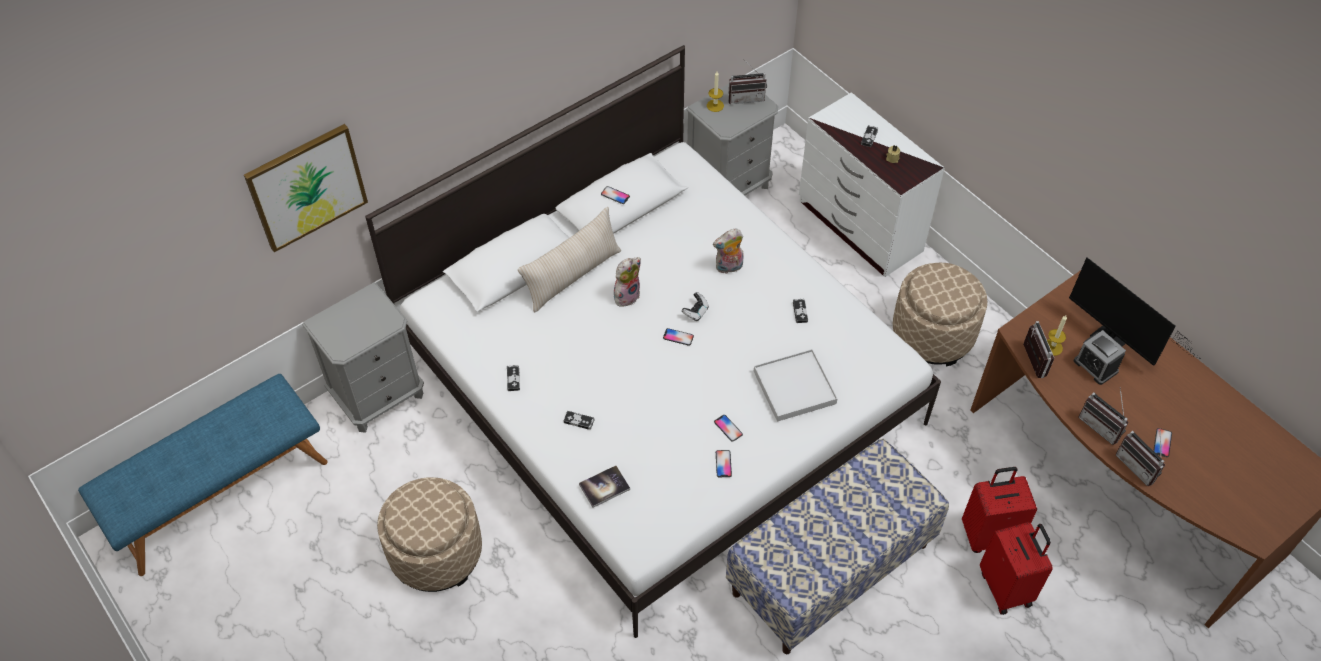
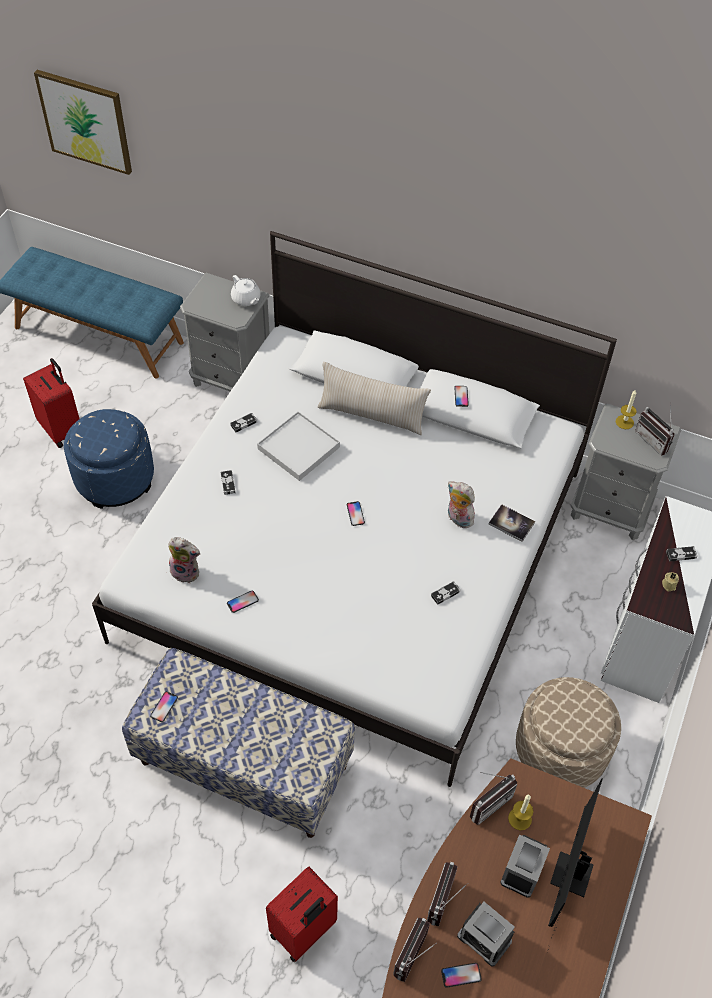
camera: 60 degrees right, 0 degrees up
(307, 187) = (235, 168): picture -> picture (85, 121)
(369, 303) = (246, 299): none -> white teapot
(436, 553) = (115, 479): beige ottoman -> blue ottoman
(604, 487) = (173, 527): book -> book (511, 523)
(626, 295) = (377, 459): plush toy -> plush toy (187, 571)
(696, 312) = (391, 515): game controller -> none
(728, 428) = (282, 590): phone -> phone (164, 707)
(794, 387) = (356, 623): white tray -> white tray (298, 448)
(989, 534) = (355, 892): red suitcase -> red suitcase (62, 429)
(1139, 415) = (484, 939): none -> alarm clock

